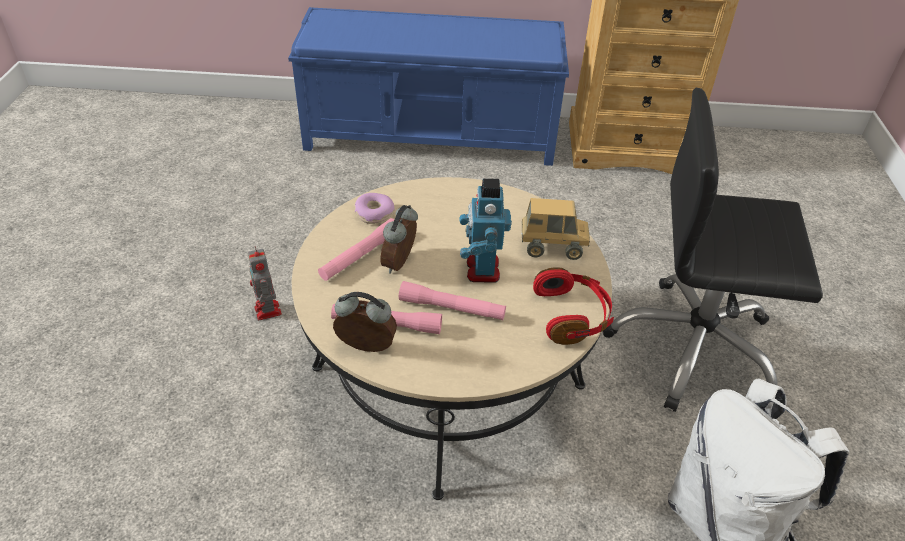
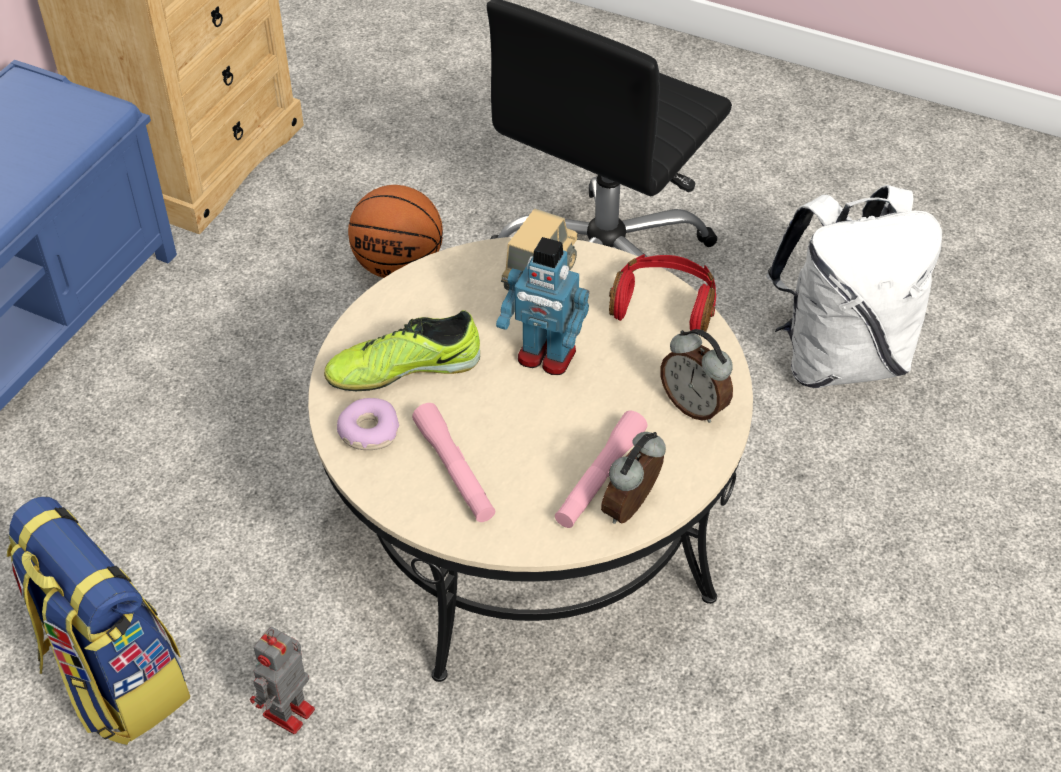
camera: 65 degrees left, 5 degrees up
(268, 312) = (287, 714): toy robot -> toy robot turned 120 degrees clockwise
(269, 242) = (113, 678): none -> backpack
(401, 264) = (493, 432): alarm clock -> alarm clock (695, 406)
(432, 213) = (404, 369): none -> shoe
(452, 308) = (601, 407): pink flashlight -> none
(614, 249) = (399, 266): none -> basketball

